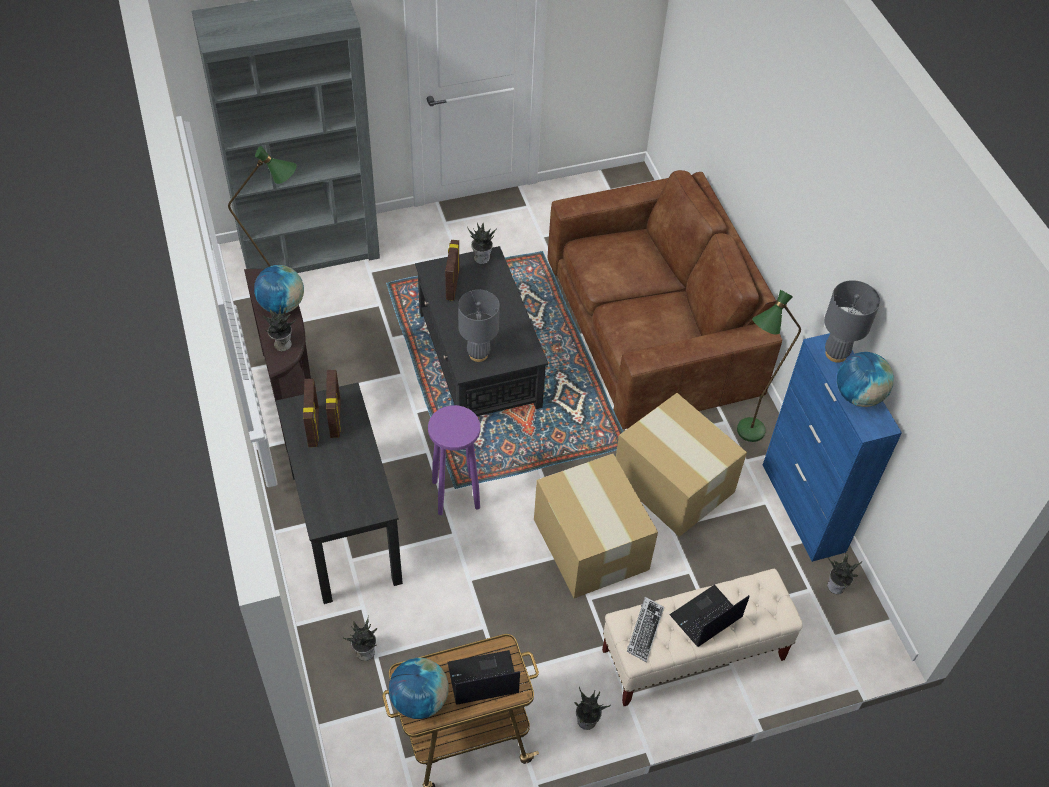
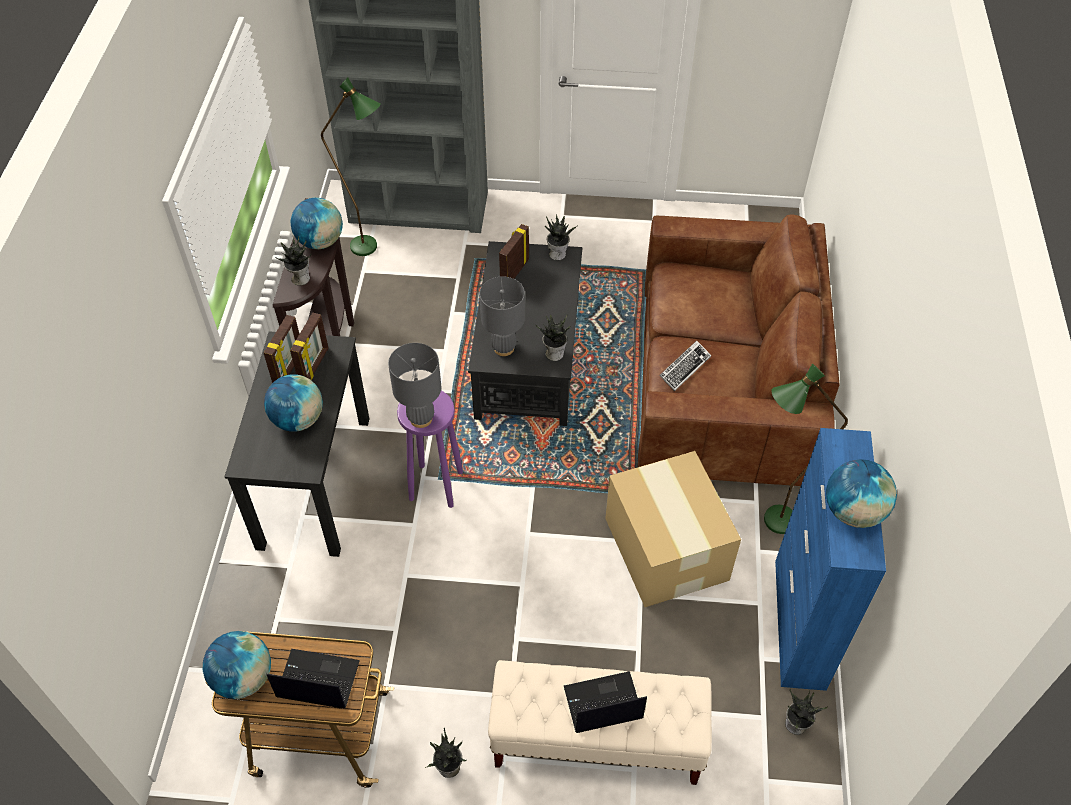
camera: 25 degrees right, 0 degrees up
(348, 470) = (298, 420): none -> globe
(365, 651) = (268, 611): potted plant -> potted plant (554, 353)
(590, 545) = (545, 584): cardboard box -> none
(644, 631) = (528, 694): keyboard -> keyboard (684, 368)
(836, 354) = (851, 456): grey table lamp -> grey table lamp (421, 418)

